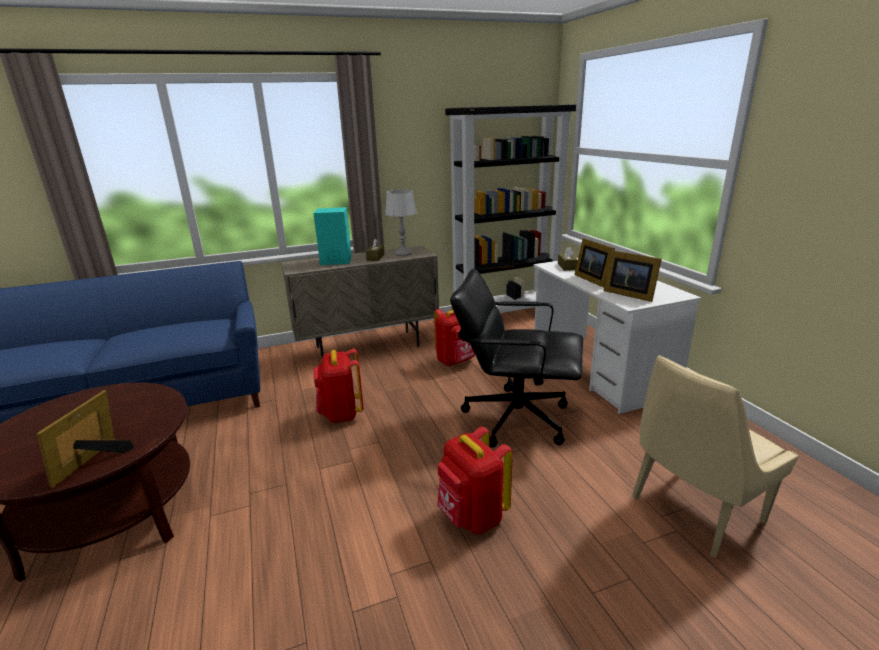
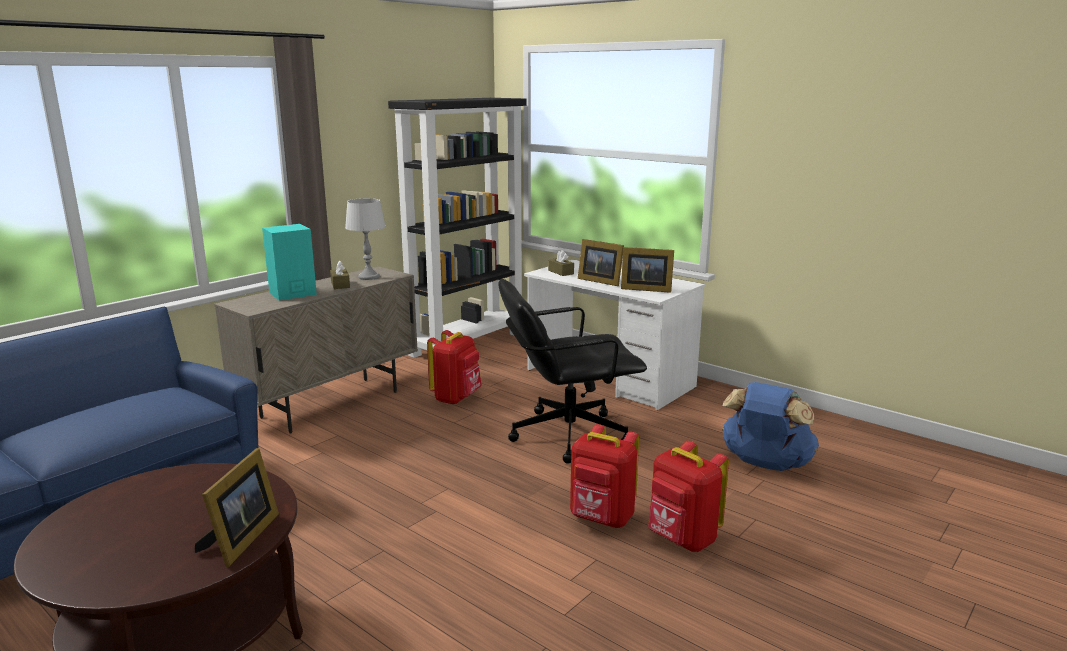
camera: 30 degrees left, 5 degrees down
(95, 461) = (241, 539): picture frame -> picture frame turned 150 degrees counterclockwise
(341, 414) = (375, 475): red backpack -> red backpack (682, 540)
(693, 511) = (765, 464): beige chair -> blue backpack

